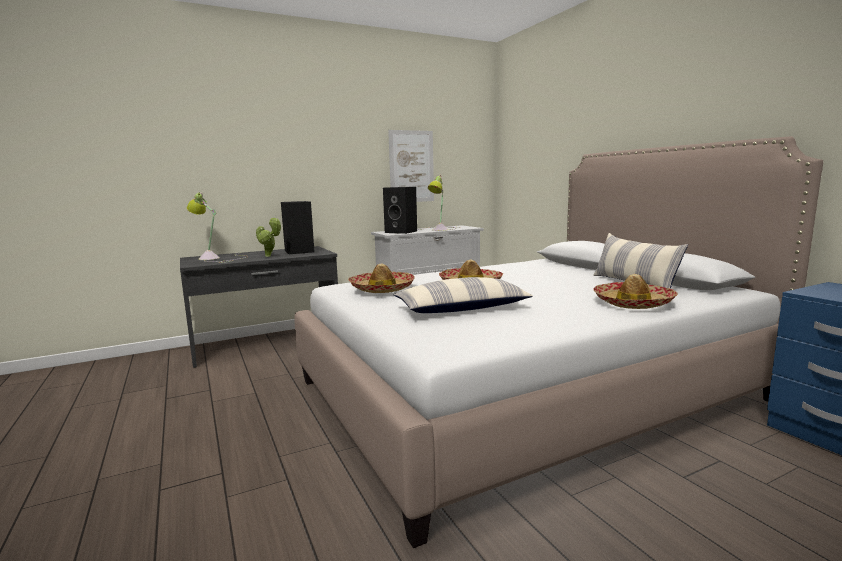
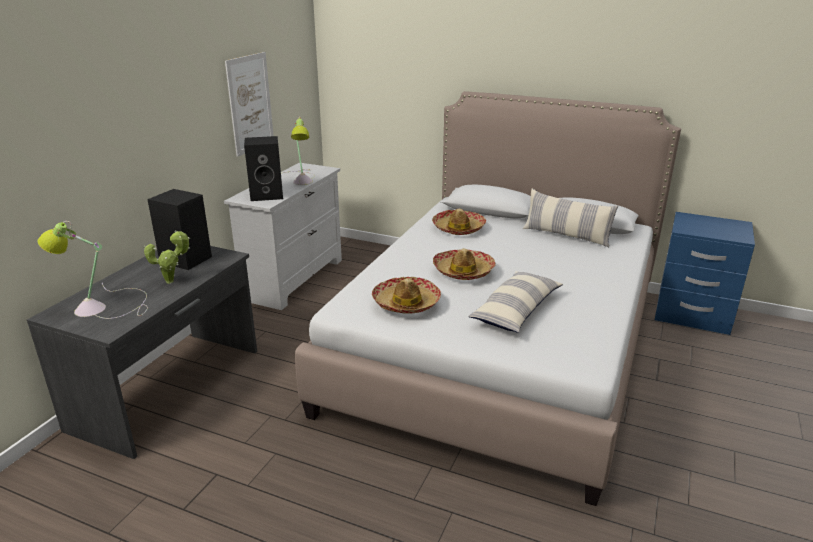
camera: 40 degrees left, 15 degrees up
(633, 303) = (603, 264): hat -> hat (458, 228)

